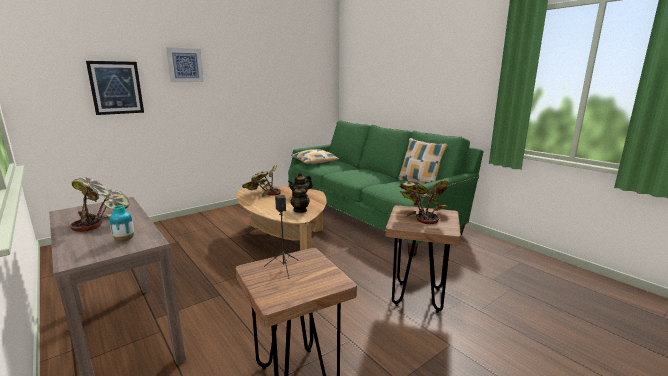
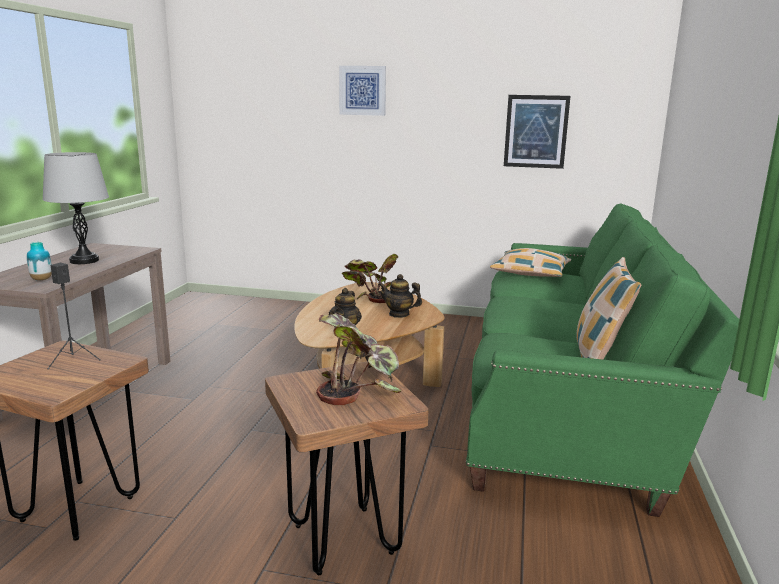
camera: 50 degrees right, 0 degrees up
(105, 220) = (84, 261): potted plant -> grey table lamp
(116, 88) = (276, 119): picture -> picture (536, 131)

